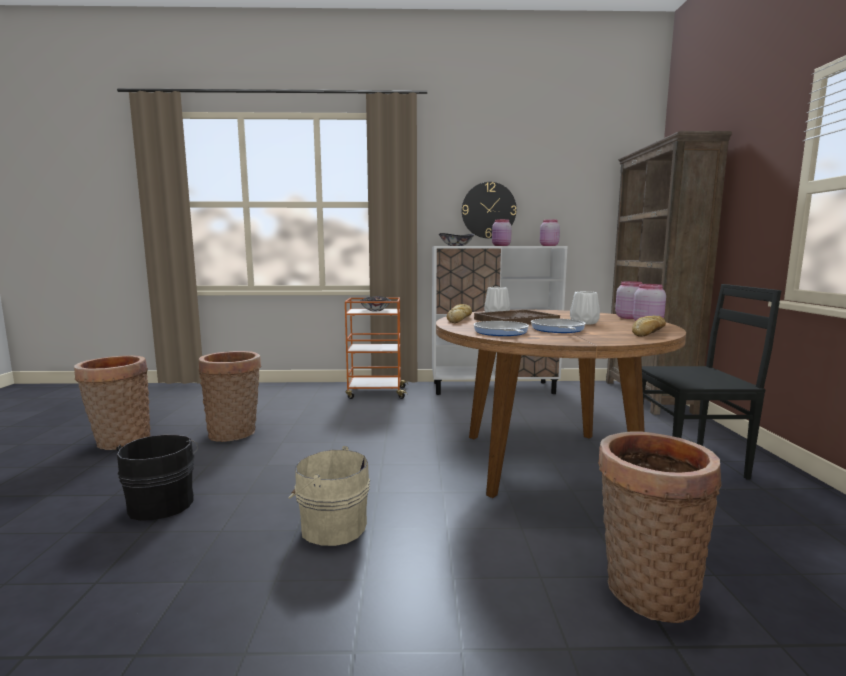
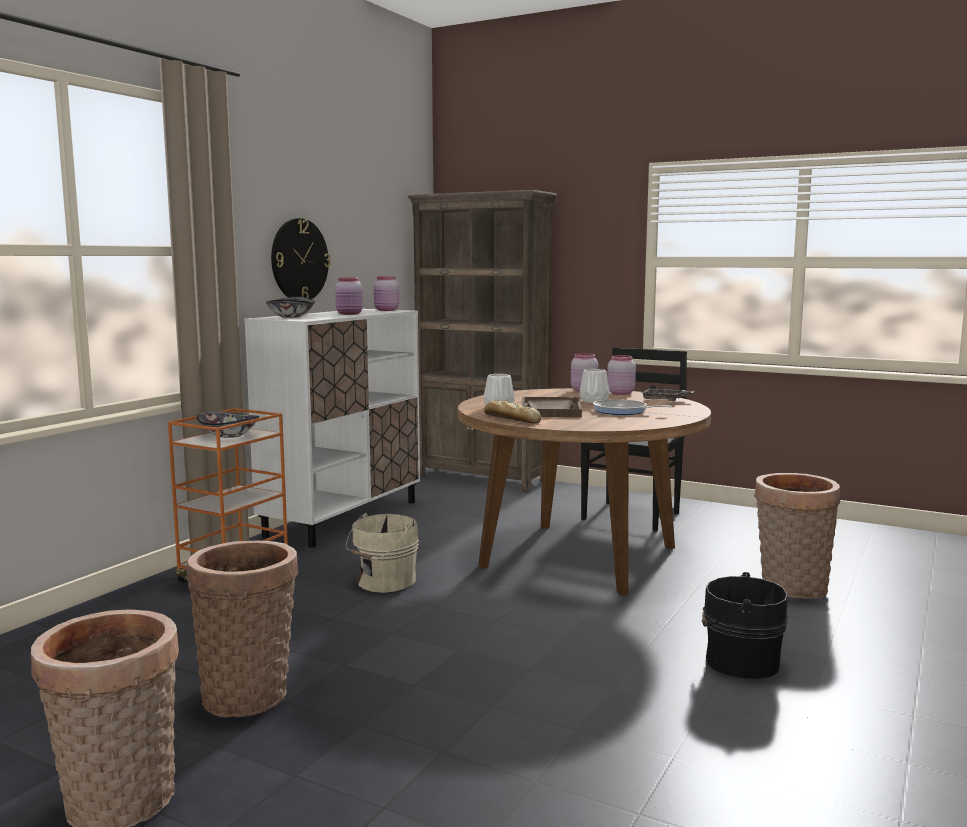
camera: 60 degrees left, 0 degrees up
(162, 503) = (459, 766): black bucket -> black bucket (738, 661)
(331, 526) = (619, 670): beige bucket -> beige bucket (383, 582)
(501, 333) = (617, 422): frying pan -> none
(648, 332) = (665, 400): bread -> grey tray

